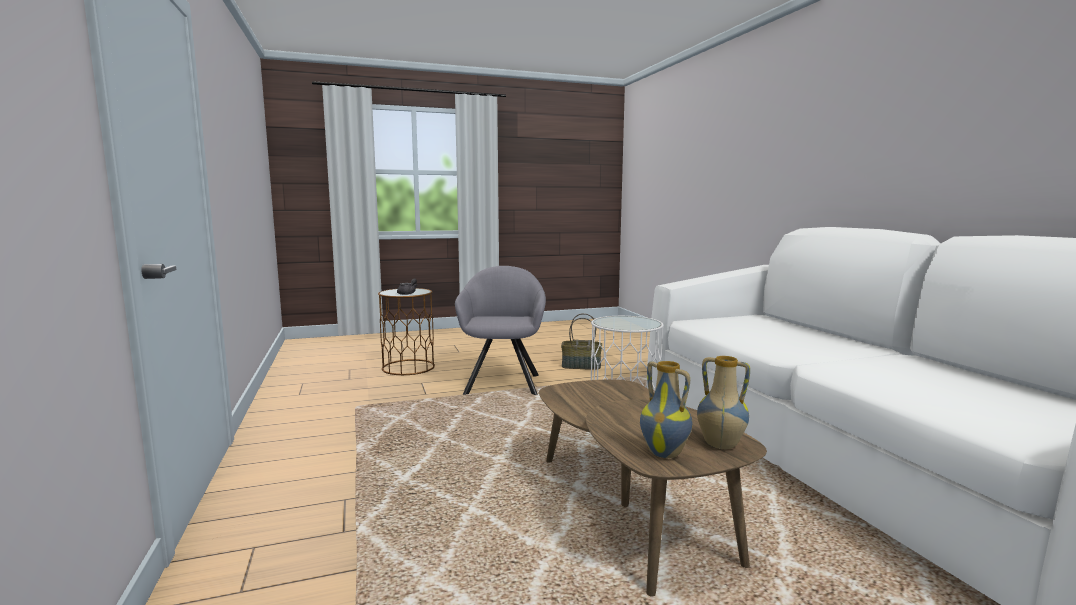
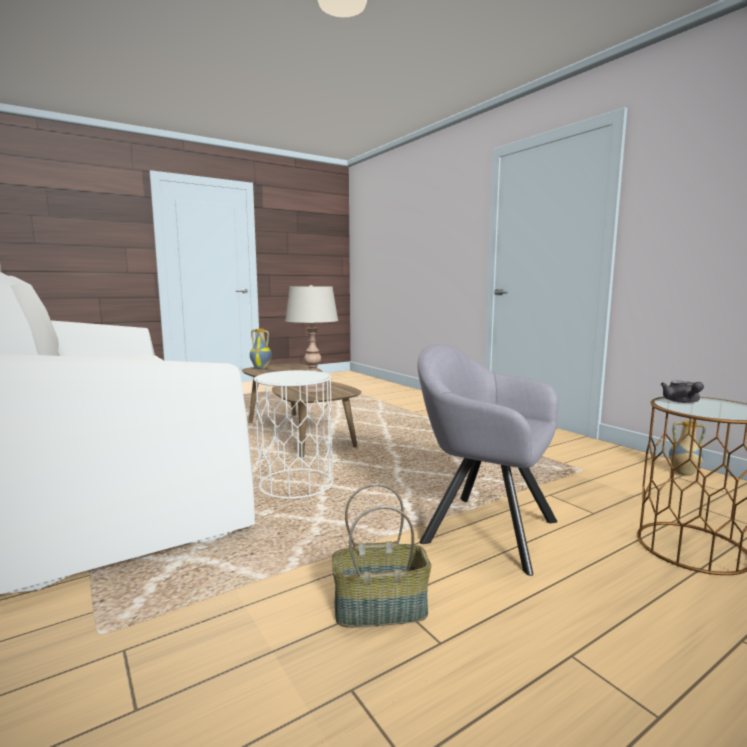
camera: 165 degrees right, 0 degrees up
(503, 382) = (482, 528): grey armchair -> grey armchair turned 135 degrees clockwise
(605, 400) = (313, 389): none -> grey table lamp
(665, 453) = (287, 366): vase -> vase (683, 473)

